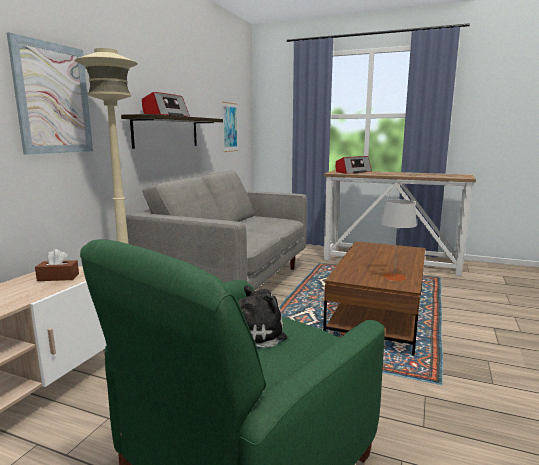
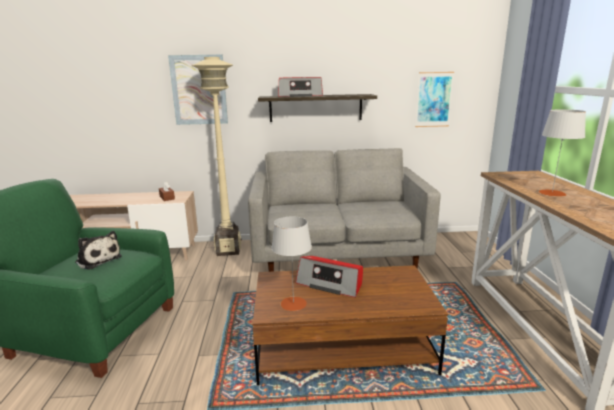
camera: 65 degrees right, 5 degrees up
(353, 172) = (531, 179): radio -> radio (330, 283)
(384, 173) = (552, 193): none -> grey table lamp

